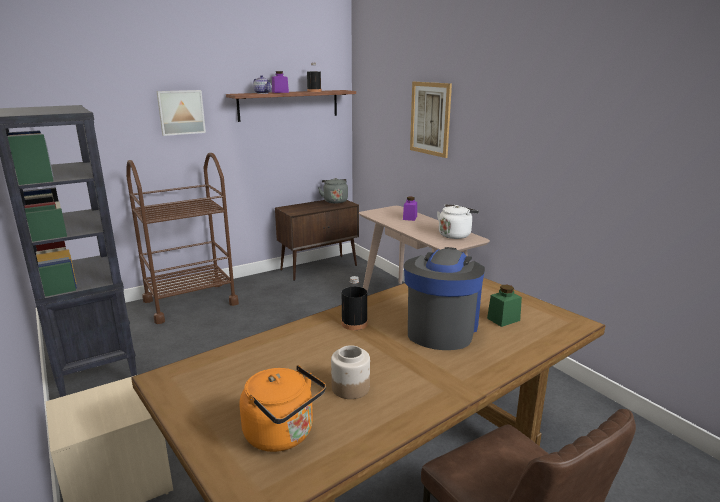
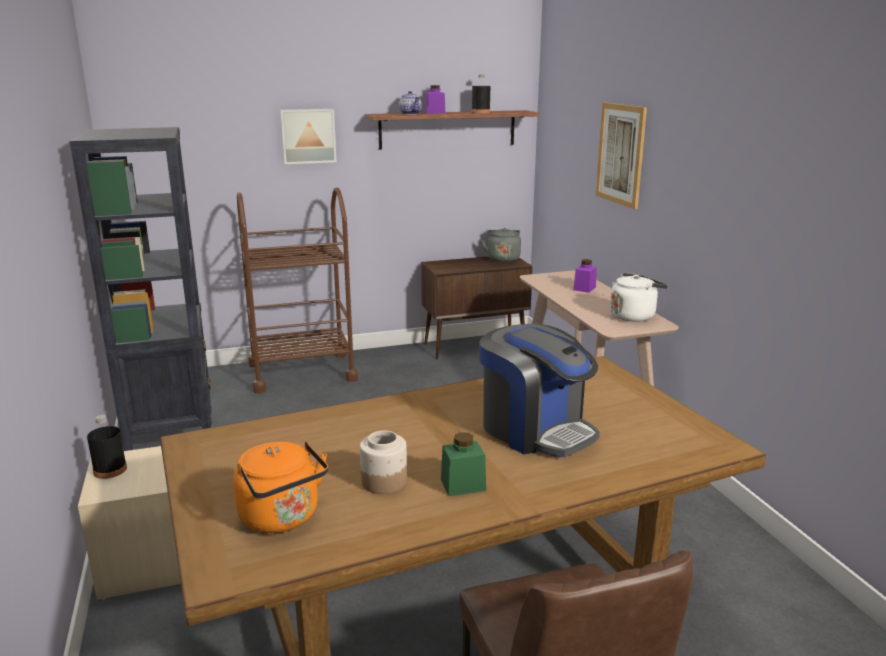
camera: 15 degrees right, 0 degrees up
(354, 323) = (430, 411): black bottle -> black bottle (110, 470)
(441, 328) = (535, 430): coffee machine -> coffee machine turned 105 degrees clockwise
(503, 319) = (625, 430): green jar -> green jar (463, 485)

